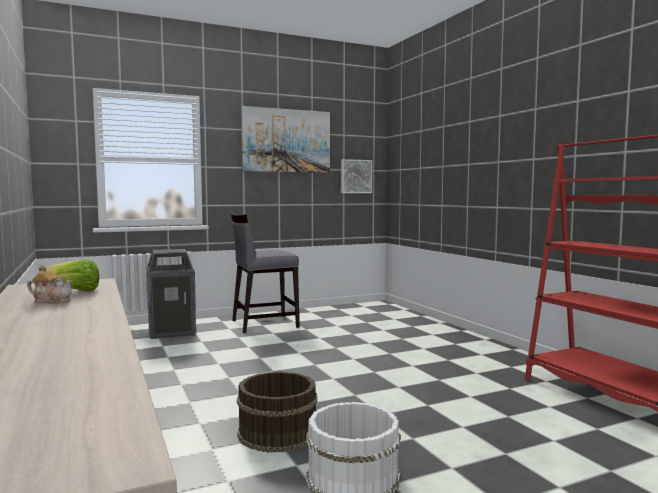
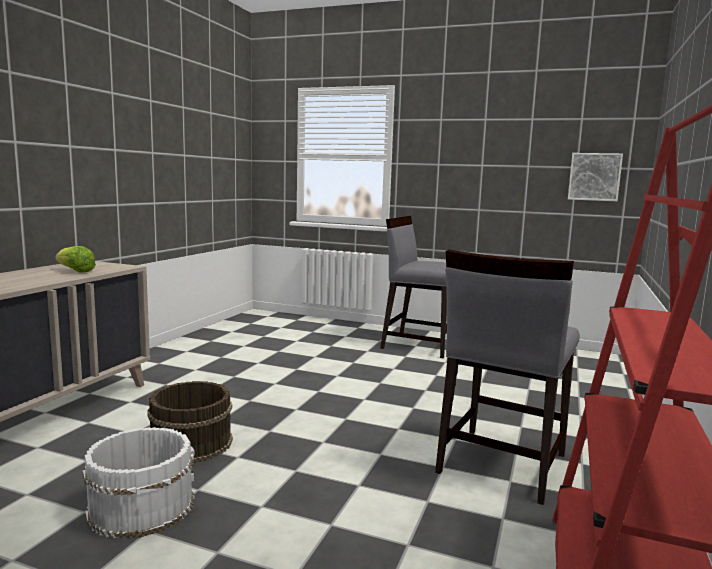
camera: 45 degrees right, 5 degrees up
(52, 301) = (34, 275): teapot -> none
(172, 331) = (331, 330): trash can -> none
(286, 141) = (494, 130): picture -> none
(456, 367) = (500, 463): none -> grey chair

